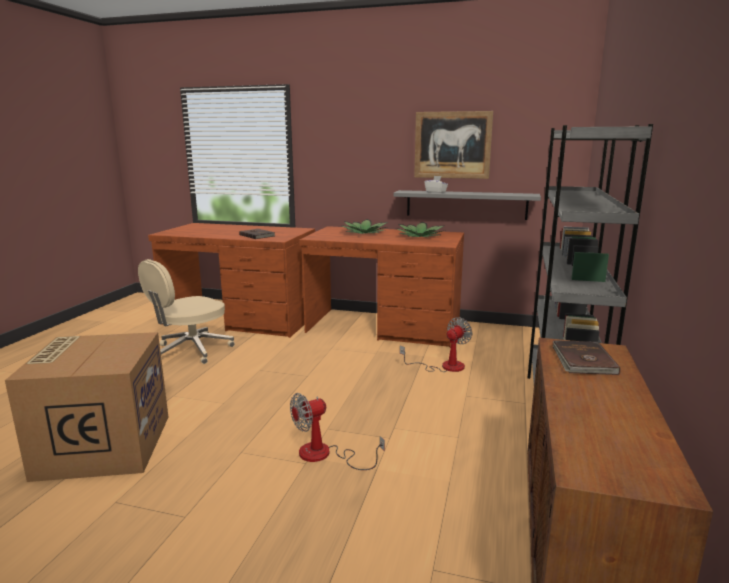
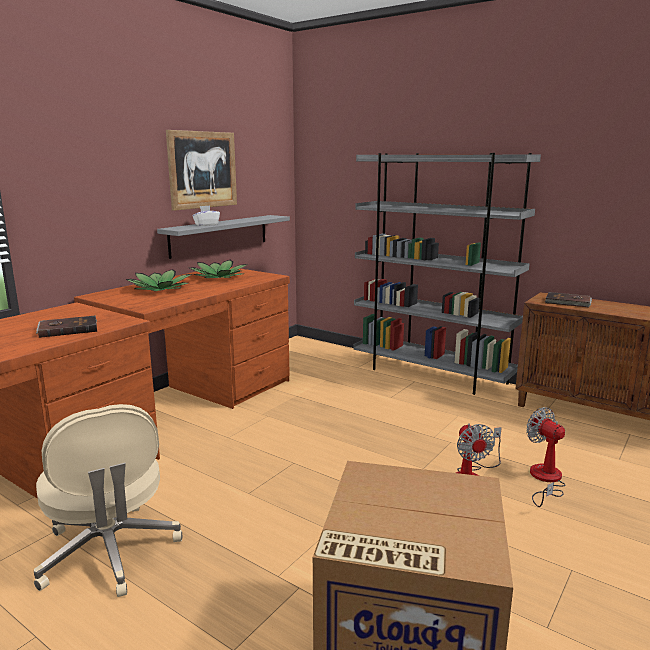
camera: 70 degrees left, 0 degrees up
(444, 366) = (328, 392): fan -> fan (545, 480)

